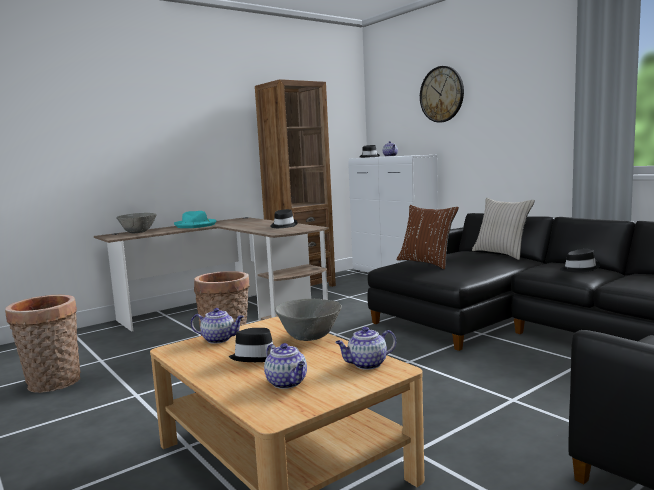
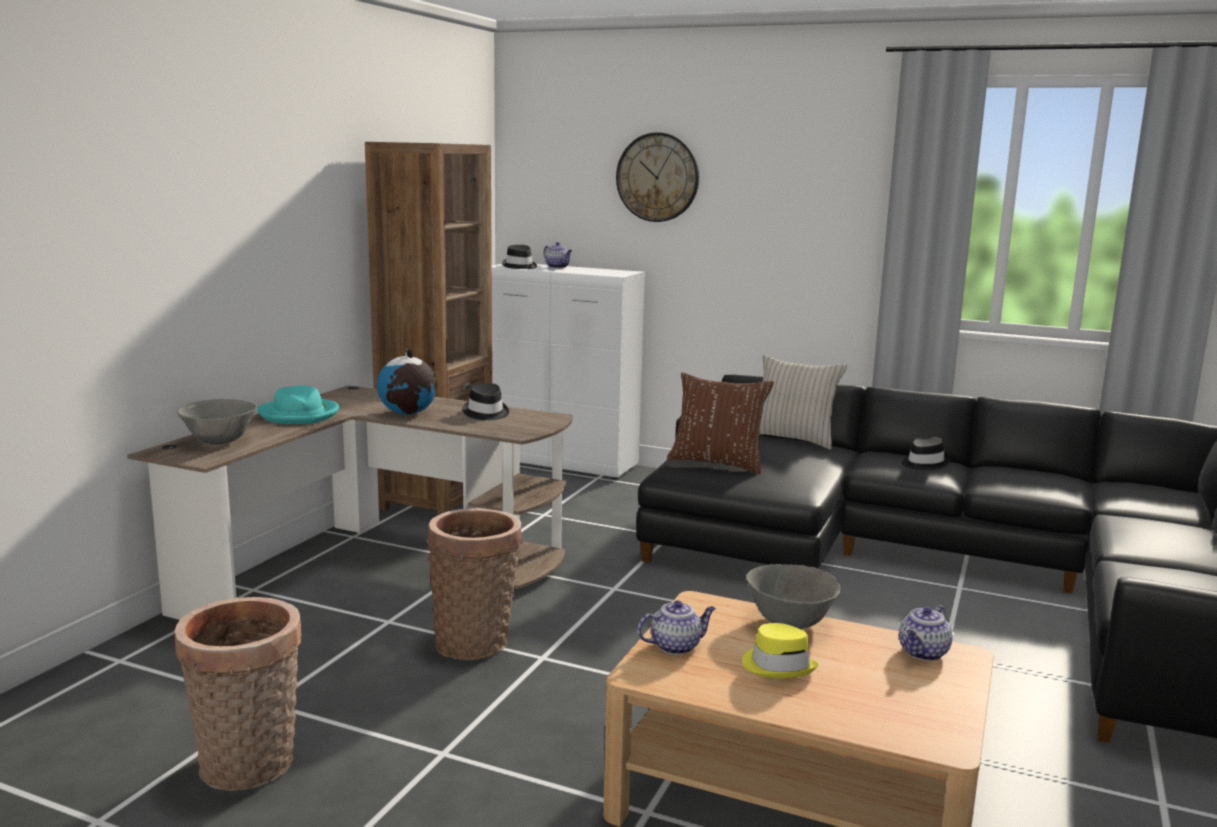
camera: 30 degrees left, 5 degrees up
(244, 225) = (408, 413): none -> globe
(257, 356) = (778, 666): black hat -> yellow hat
(287, 383) = (883, 698): teapot -> none

